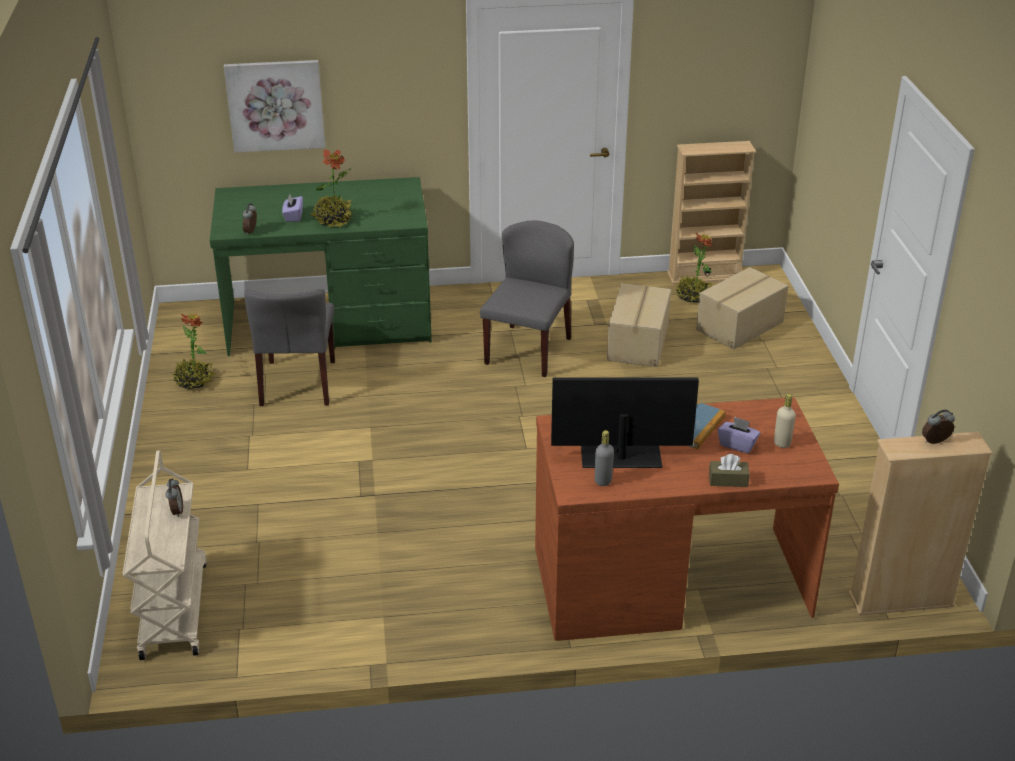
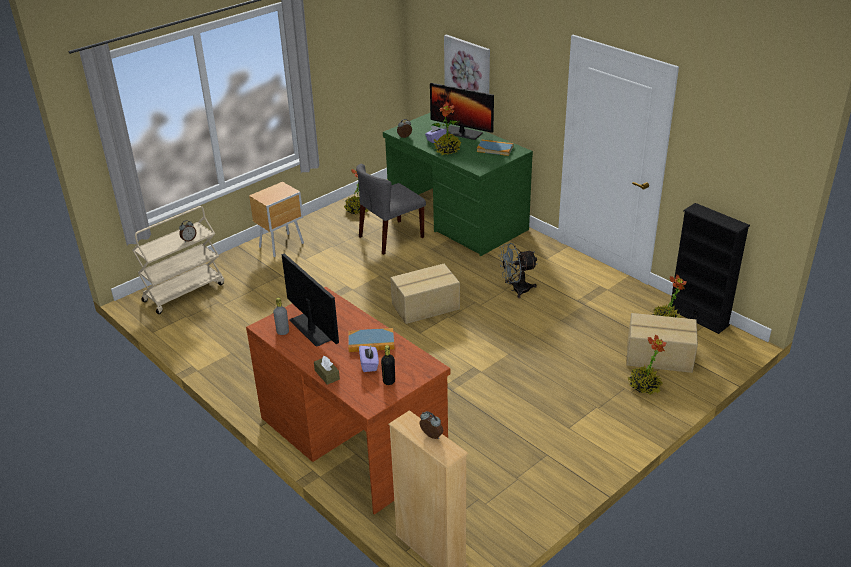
camera: 55 degrees right, 0 degrees up
(185, 474) = (282, 245): none -> brown nightstand
(304, 195) = (461, 132): none -> monitor
(379, 194) = (495, 149): none -> book
(528, 350) = (516, 290): grey chair -> grey fan
(639, 343) = (580, 325): cardboard box -> cardboard box (426, 307)
(704, 276) = (698, 317): beige bookcase -> black bookcase
(775, 356) = (644, 386): none -> potted plant
(782, 443) = (389, 381): beige bottle -> black bottle

